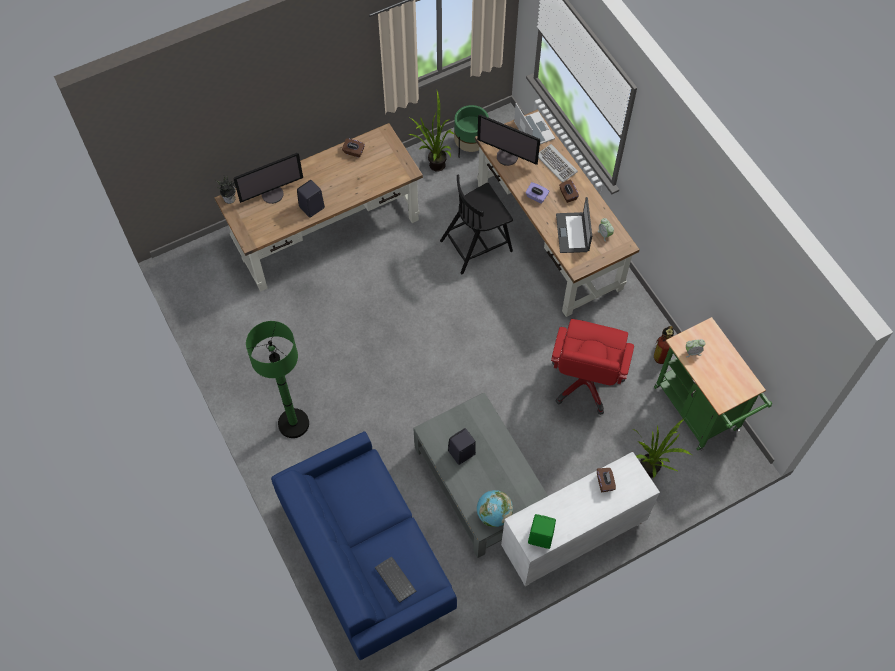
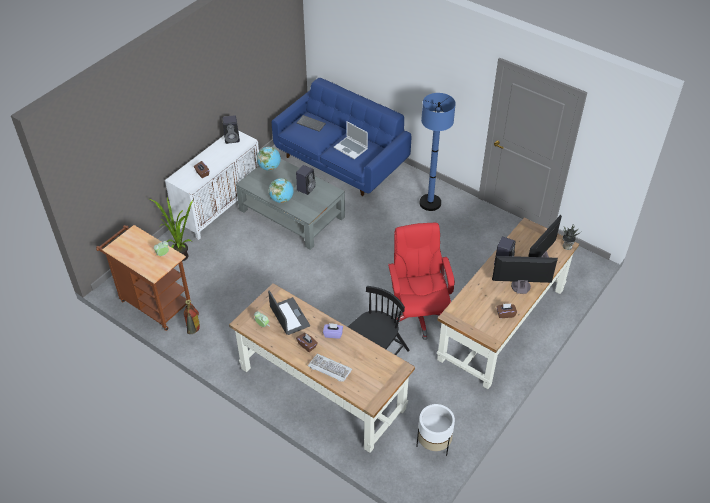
camera: 155 degrees right, 15 degrees down
(293, 423) = (430, 203): green floor lamp -> blue floor lamp
(433, 167) = (454, 411): potted plant -> none
(471, 147) = (433, 443): green planter -> white planter
(501, 446) = (282, 199): none -> globe
(507, 156) = (376, 359): monitor -> monitor (520, 287)
(533, 130) = (366, 392): laptop -> laptop (351, 148)
(539, 537) = (232, 138): green speaker -> black speaker
(585, 382) = (245, 292): red office chair -> red office chair (418, 314)
(700, 413) = (153, 303): green cart -> brown cart

